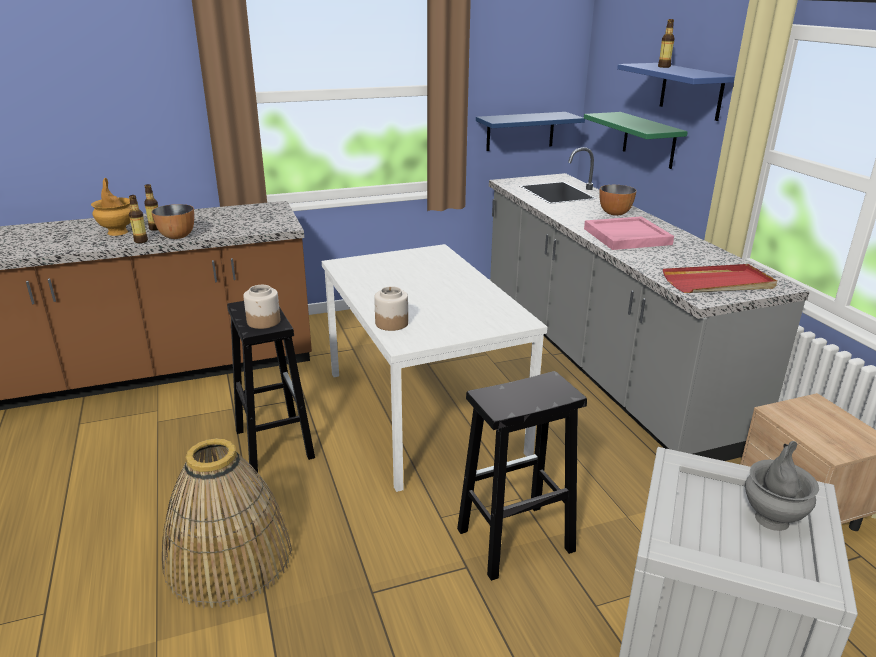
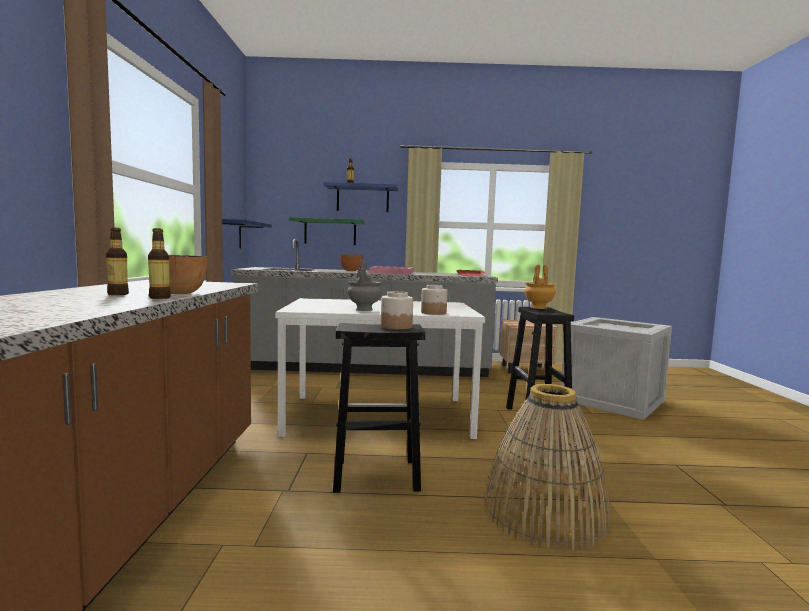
camera: 70 degrees left, 20 degrees down
(117, 232) = (82, 299): brown vase -> brown vase (538, 307)
(772, 519) = (614, 326): grey vase -> grey vase (364, 309)

